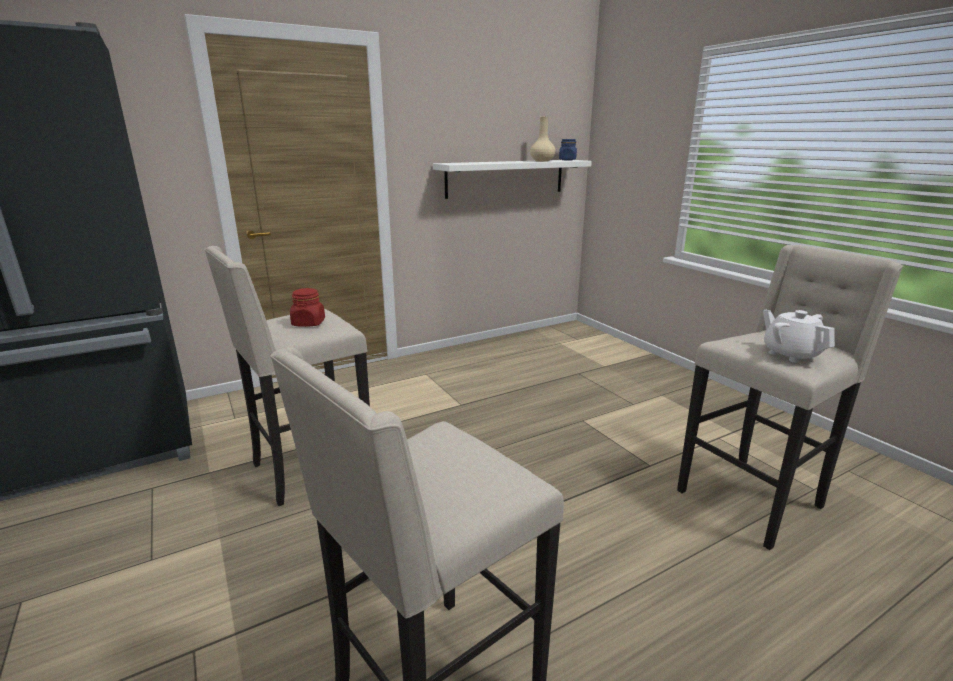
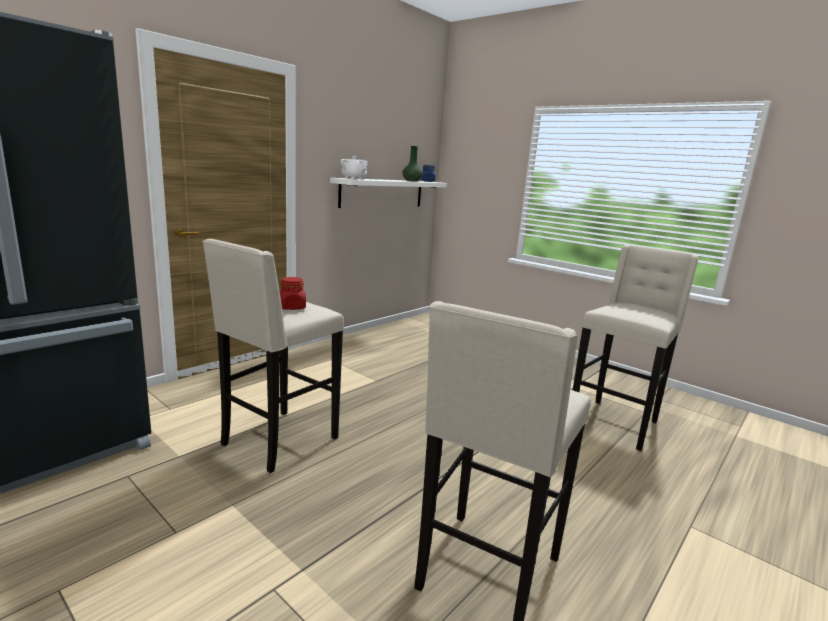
camera: 20 degrees left, 5 degrees down
(542, 161) = (411, 181): beige vase -> green vase
(790, 354) = (645, 315): white teapot -> white teapot (353, 179)

